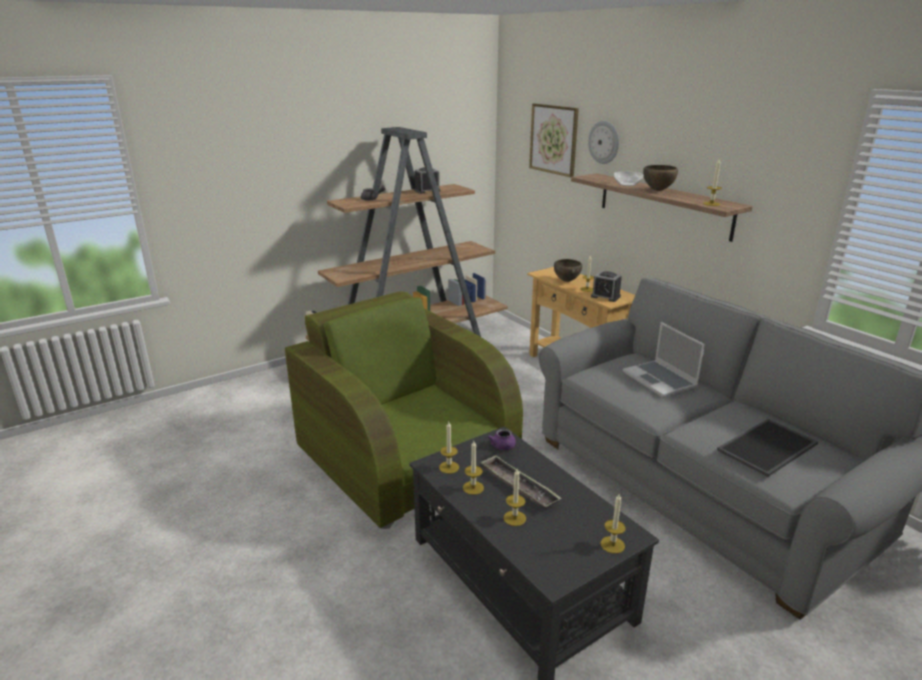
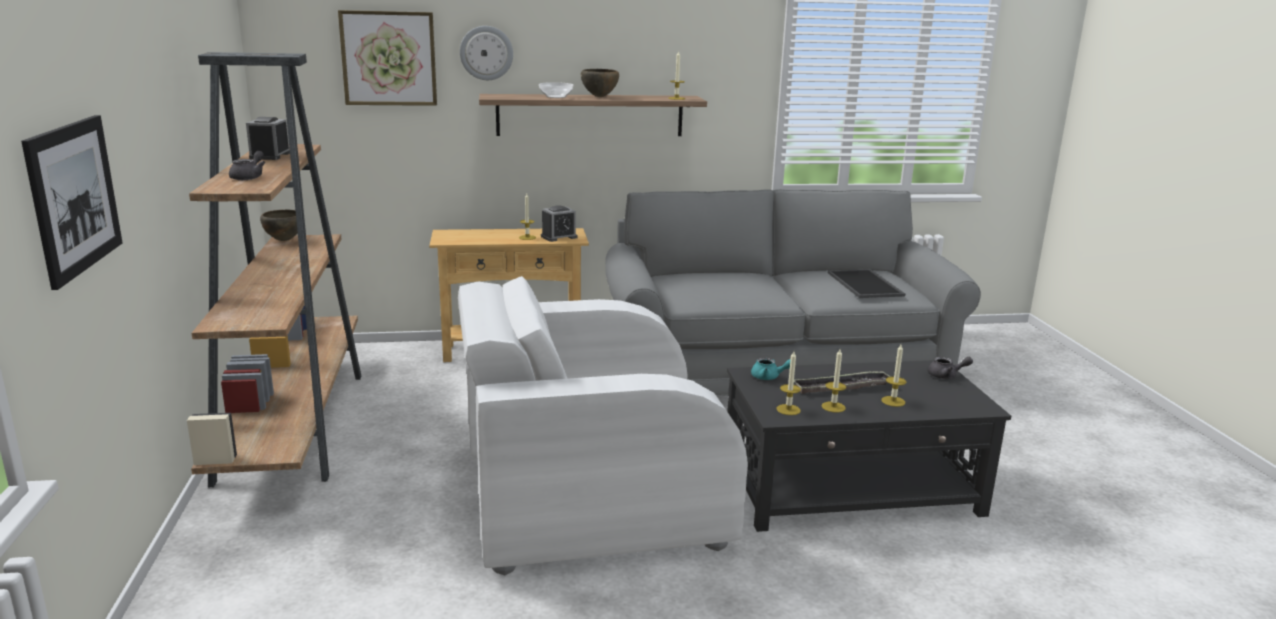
camera: 65 degrees left, 5 degrees down
(234, 189) = (74, 197): none -> picture
(406, 458) = (589, 499): green armchair -> white armchair
(503, 447) = (769, 377): purple teapot -> turquoise teapot
(566, 281) = (488, 238): brown bowl -> brown bowl (284, 240)
(612, 545) = (946, 376): candle -> grey teapot
(660, 380) = (728, 280): laptop -> none

